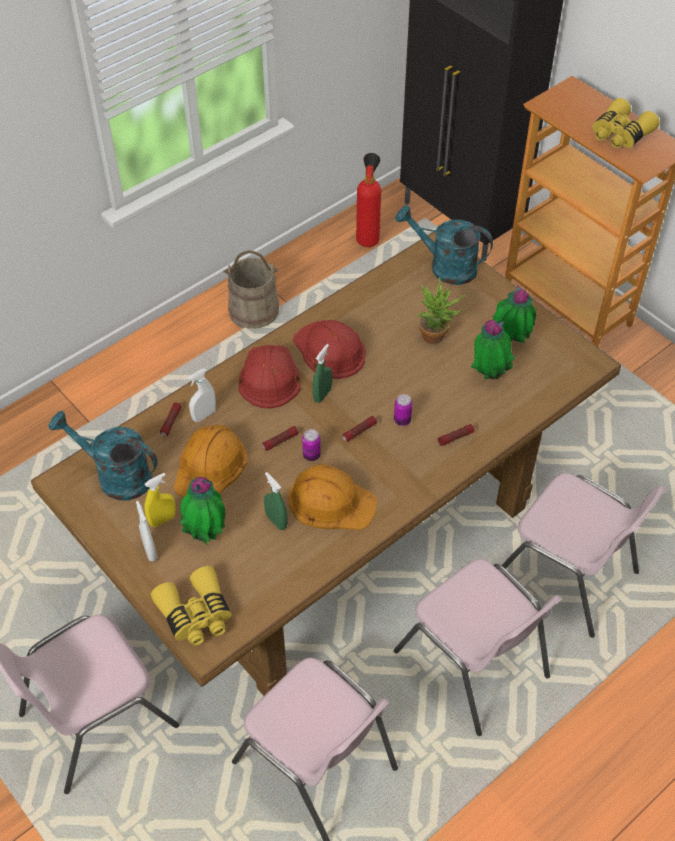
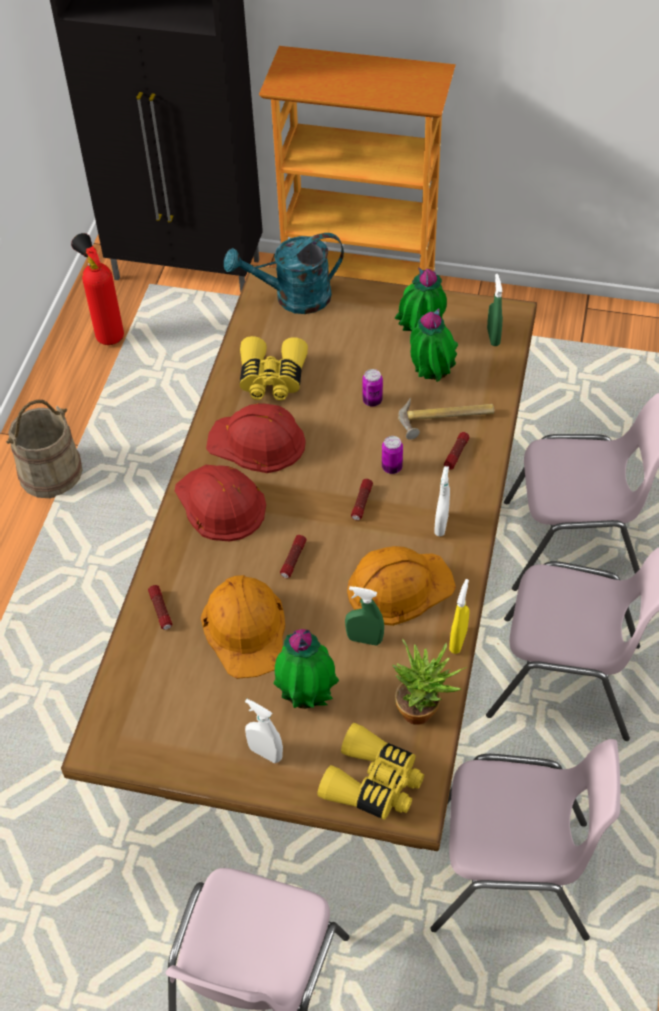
camera: 35 degrees left, 0 degrees up
(115, 476) = (154, 703): turquoise watering can -> none
(162, 520) = (248, 713): yellow spray bottle -> yellow spray bottle (458, 641)
(204, 415) = (189, 582): white spray bottle -> white spray bottle (441, 525)
(311, 455) = (337, 554): can -> can (372, 401)
(322, 395) = (291, 489): green spray bottle -> green spray bottle (493, 337)
(437, 338) = (350, 371): potted plant -> potted plant (424, 711)
(471, 410) = (446, 420): none -> hammer
(620, 134) = (377, 80): yellow binoculars -> yellow binoculars (272, 378)

